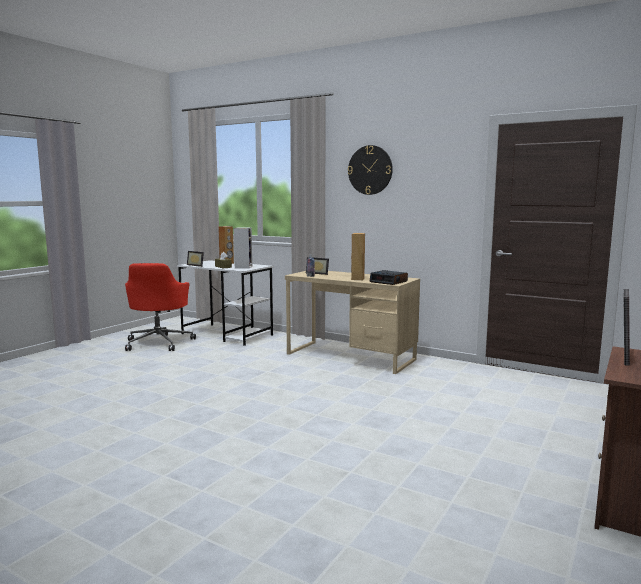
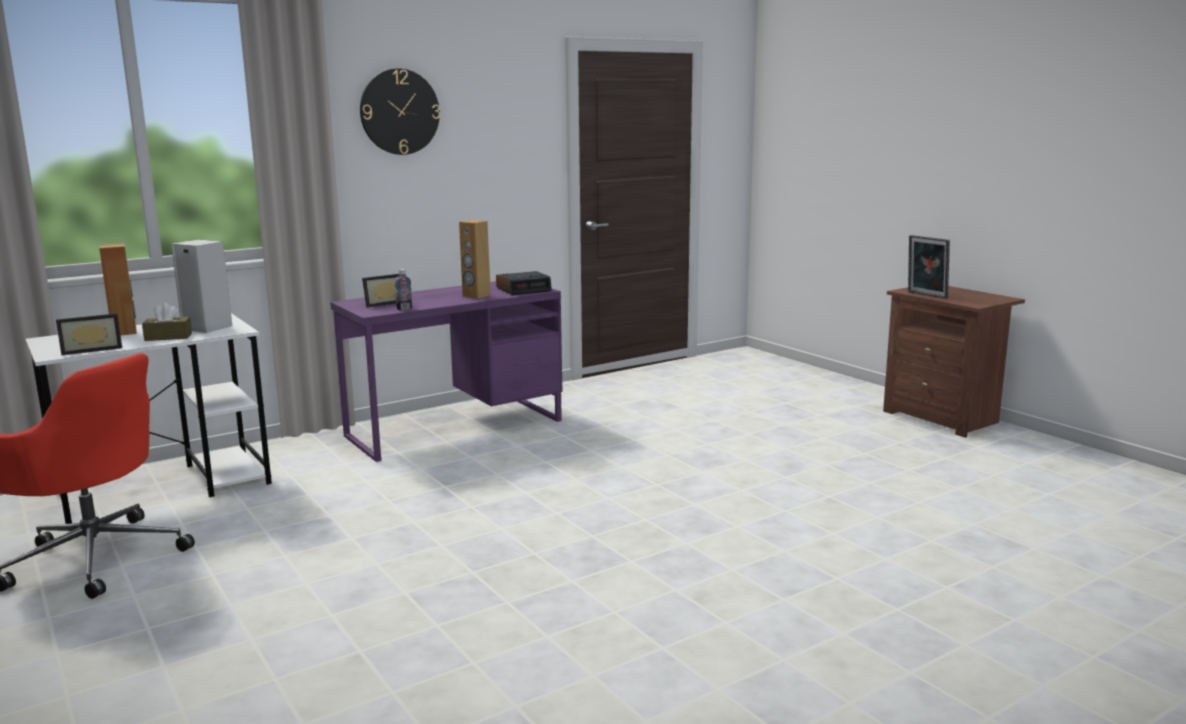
camera: 65 degrees left, 5 degrees up
(350, 357) = (455, 428): beige desk -> purple desk

